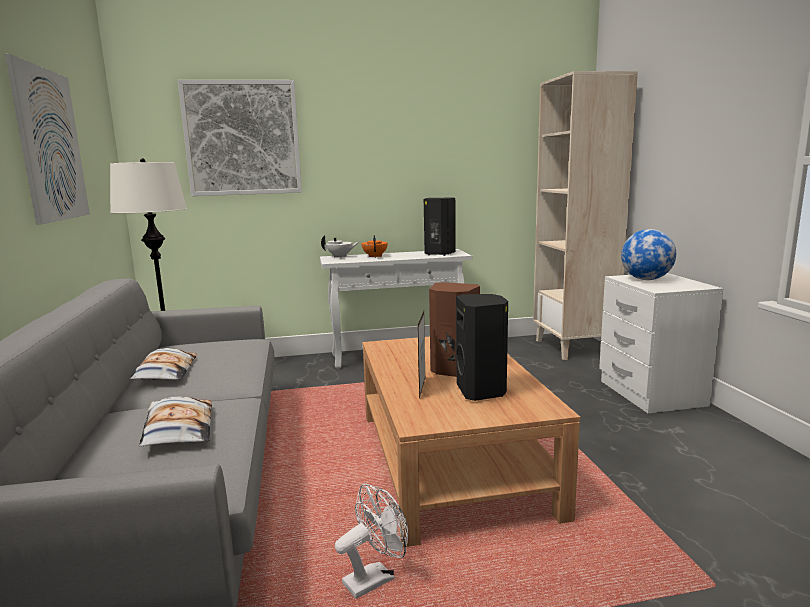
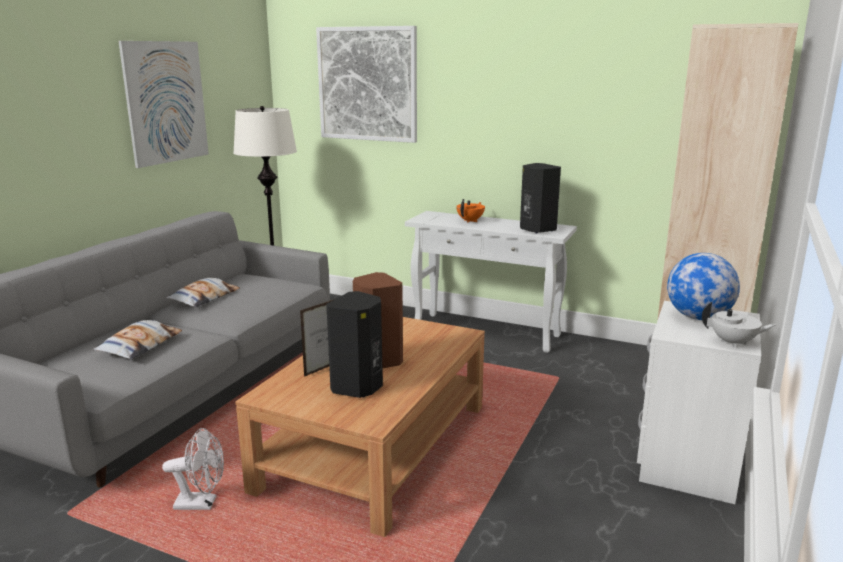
camera: 35 degrees right, 5 degrees up
(340, 256) = (440, 215): white teapot -> white teapot (733, 343)

